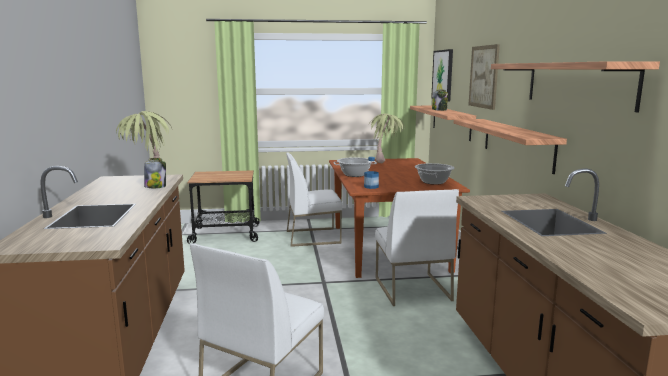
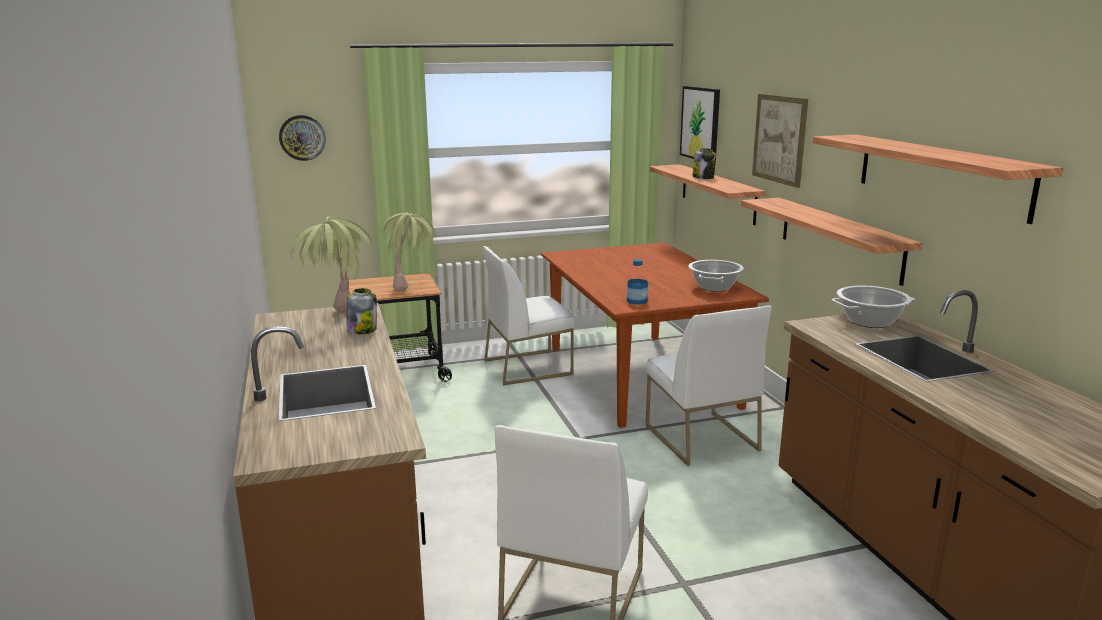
camera: 10 degrees left, 5 degrees up
(176, 78) = (302, 137): none -> wall clock
(354, 175) = (598, 280): cooking pot -> cooking pot (870, 322)
(386, 161) = (625, 251): potted plant -> potted plant (412, 286)

